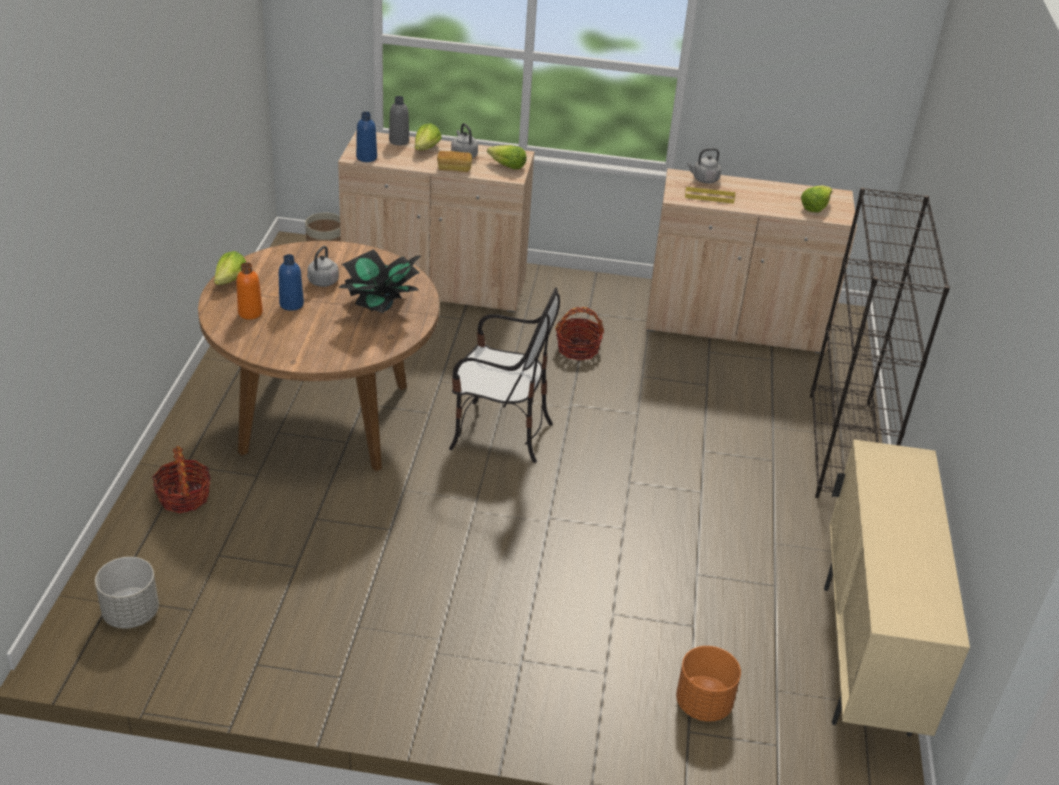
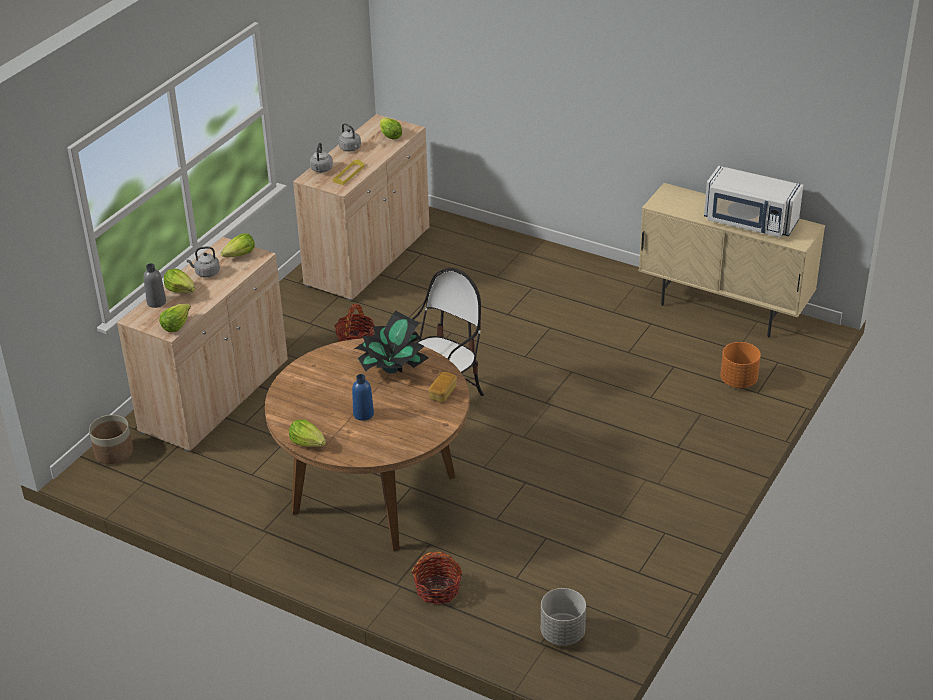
camera: 65 degrees left, 0 degrees up
(250, 313) = (365, 438): orange bottle -> none
(322, 282) = (339, 393): grey kettle -> grey kettle (351, 148)
(366, 157) = (176, 325): blue bottle -> lettuce
(454, 168) = (226, 282): bread -> bread (443, 393)
(844, 449) = (535, 254): black bookcase -> none
(903, 555) = (750, 222): none -> white microwave

